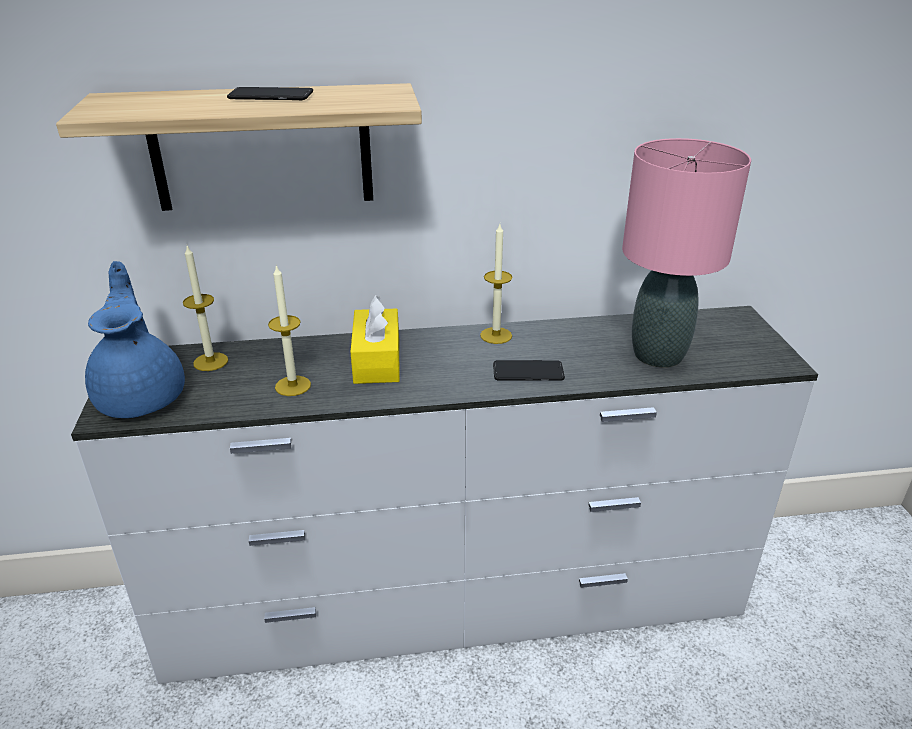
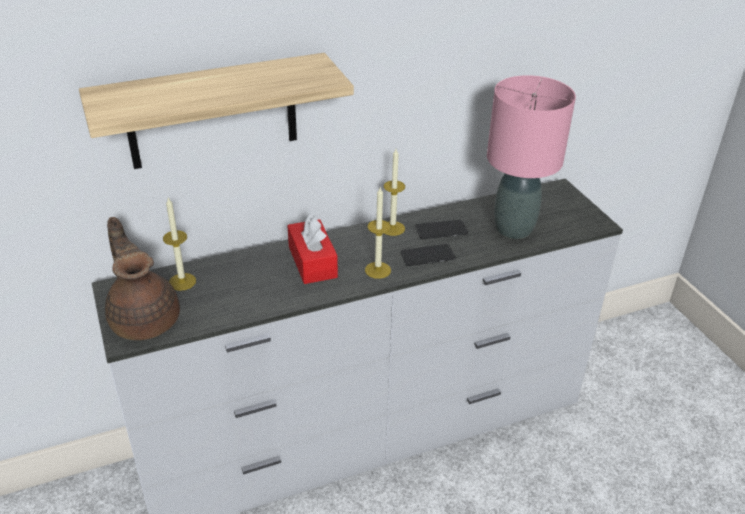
camera: 15 degrees left, 5 degrees up
(143, 396) = (145, 319): blue teapot -> brown teapot
(271, 96) = (230, 79): phone -> phone (441, 230)
(293, 386) = (258, 292): candle -> candle (378, 270)
(377, 360) = (312, 262): yellow tissue box -> red tissue box

